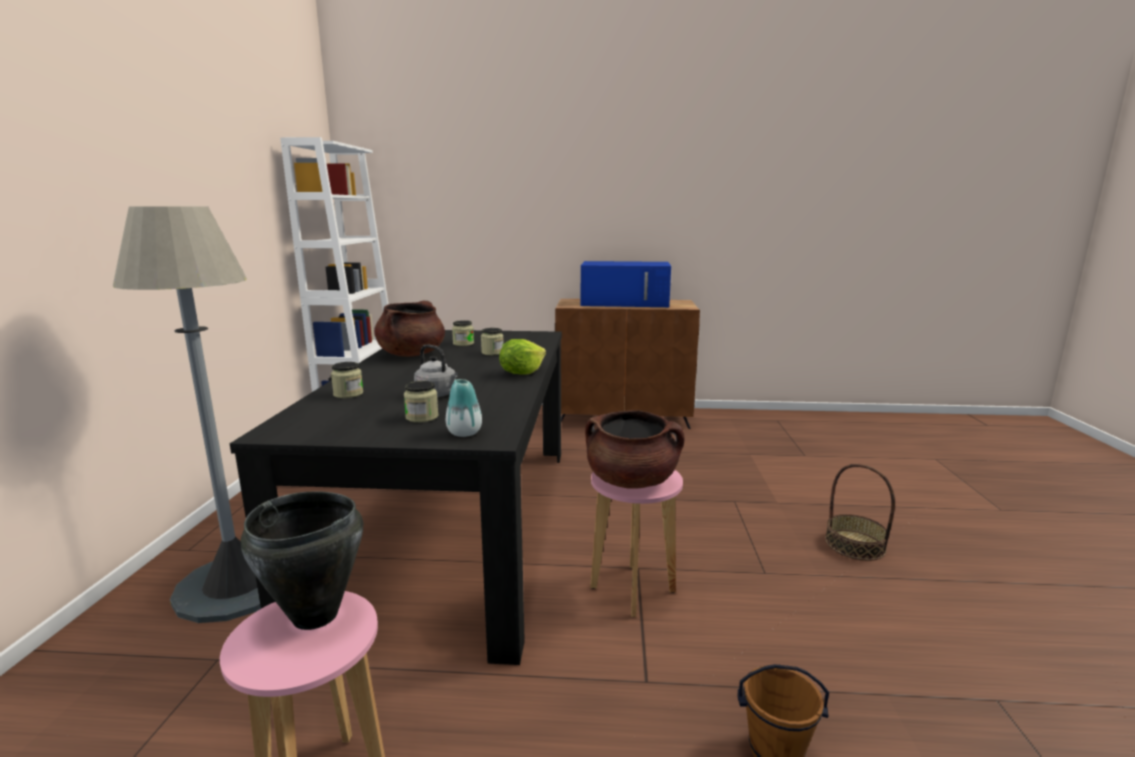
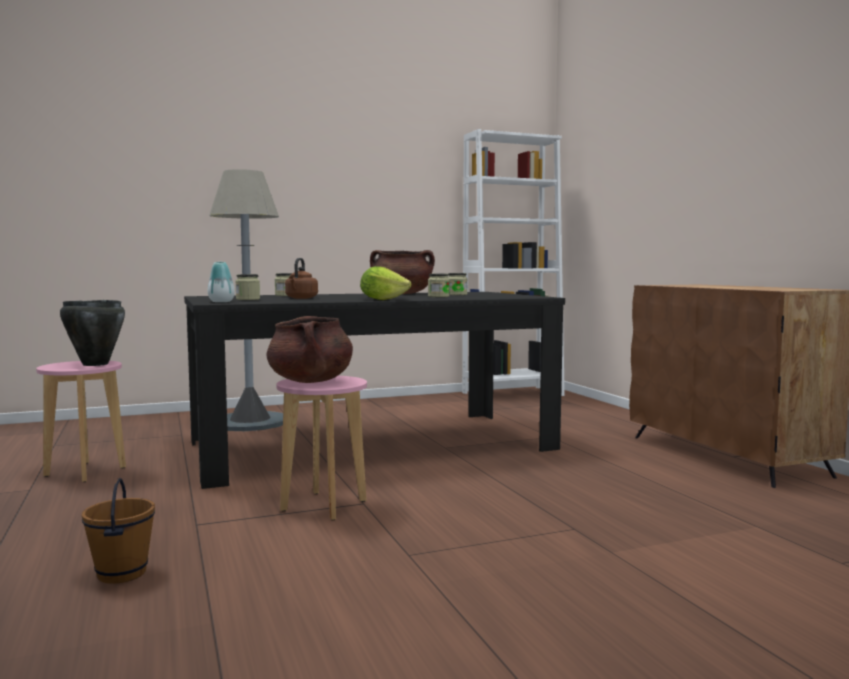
camera: 65 degrees right, 10 degrees down
(438, 394) = (301, 298): grey kettle -> brown kettle
(626, 303) = (737, 286): blue microwave -> none
(855, 545) = (548, 605): basket -> none

